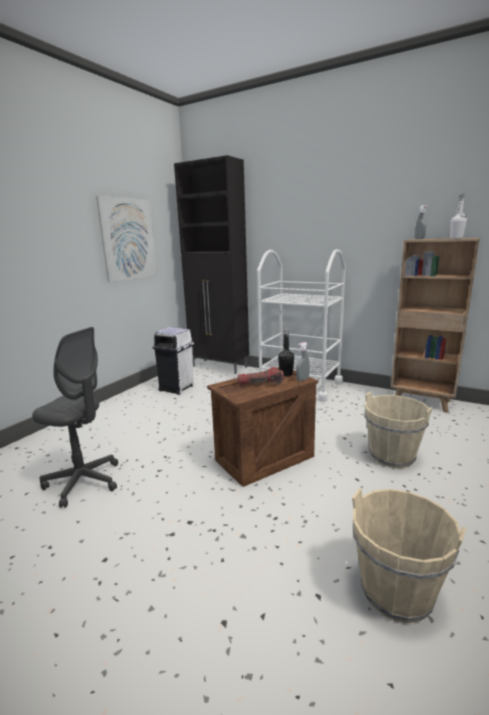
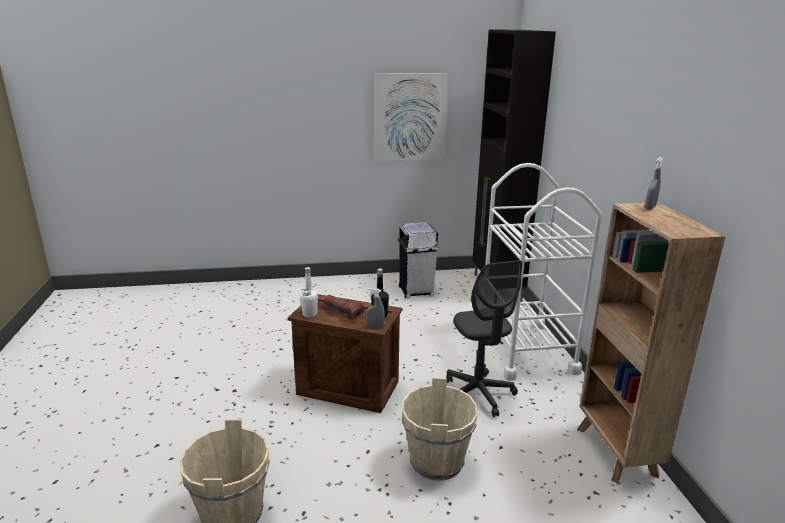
camera: 50 degrees right, 5 degrees up
(83, 482) = (239, 329): grey office chair -> grey office chair (478, 394)
(456, 238) = (674, 225): white bottle -> white bottle (309, 314)

